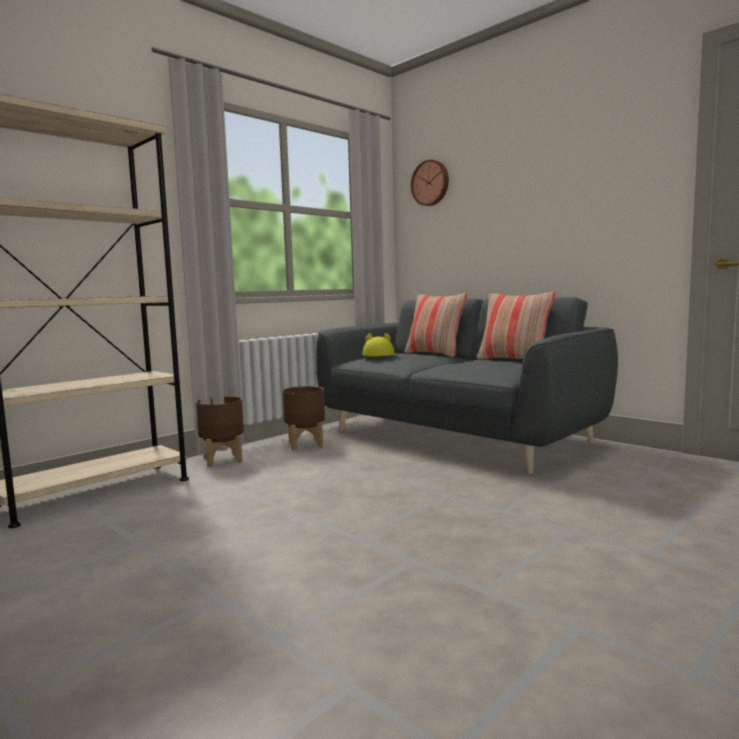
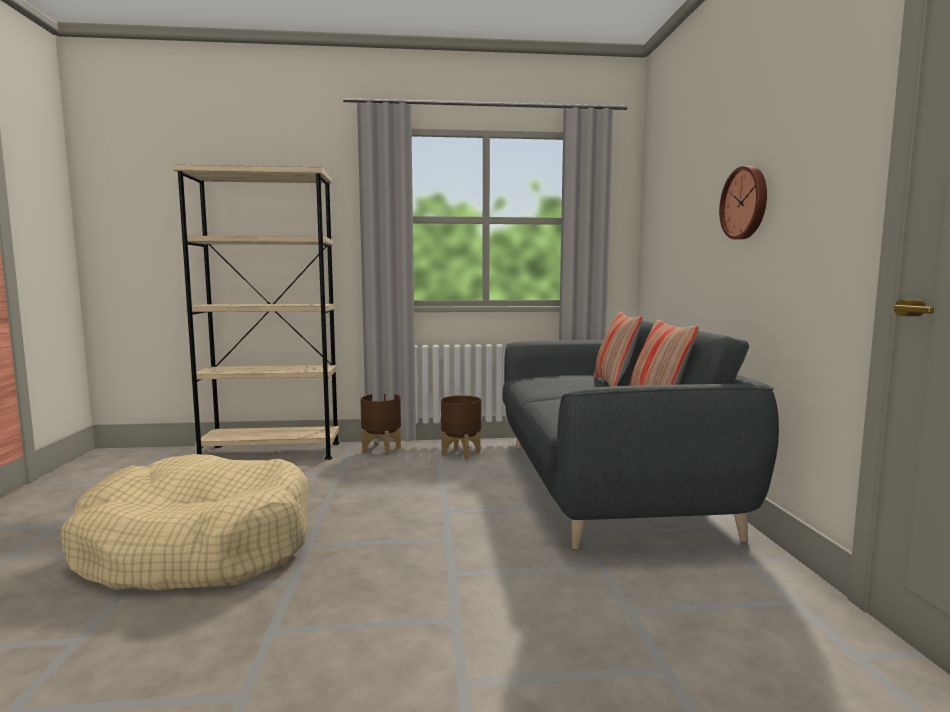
camera: 40 degrees right, 0 degrees up
(255, 580) = (198, 548): none -> beige dog bed
(378, 355) = (553, 376): yellow hat -> none
(431, 183) = (662, 178): wall clock -> wall clock (746, 203)

